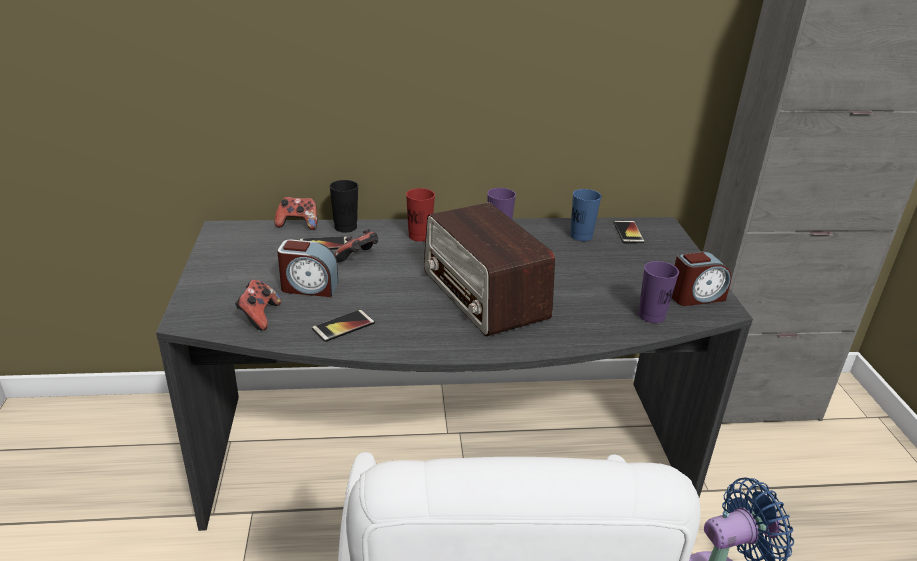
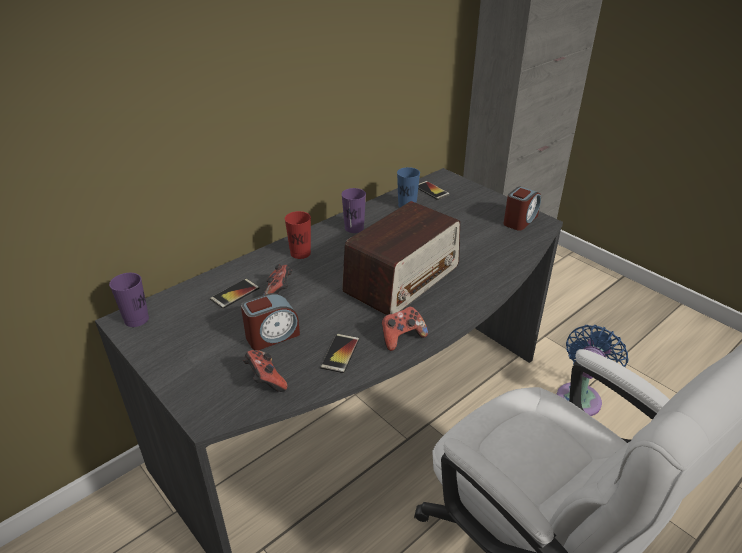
camera: 35 degrees left, 5 degrees up
(298, 224) = (189, 286): game controller -> game controller (402, 337)
(345, 227) = (233, 271): black cup -> none
(484, 295) = (403, 279): radio -> radio turned 75 degrees counterclockwise
(651, 316) = (513, 245): purple cup -> purple cup (136, 319)

